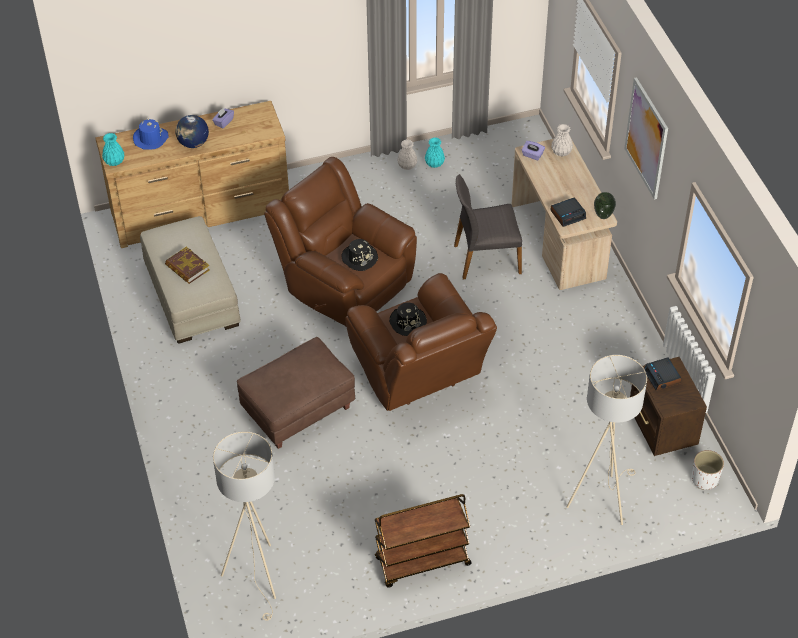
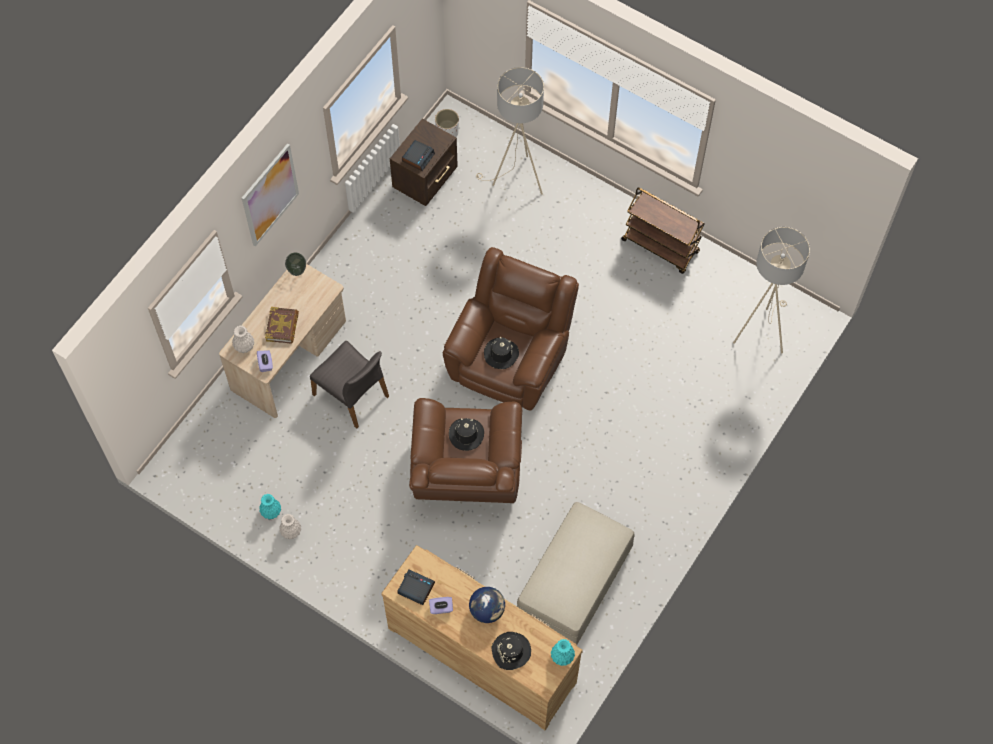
camera: 130 degrees left, 15 degrees up
(150, 138) = (511, 651): blue hat -> black hat
(187, 268) = (584, 555): book -> book (282, 327)
(298, 410) = (613, 412): brown ottoman -> none
(568, 214) = (315, 295): alarm clock -> alarm clock (415, 588)

